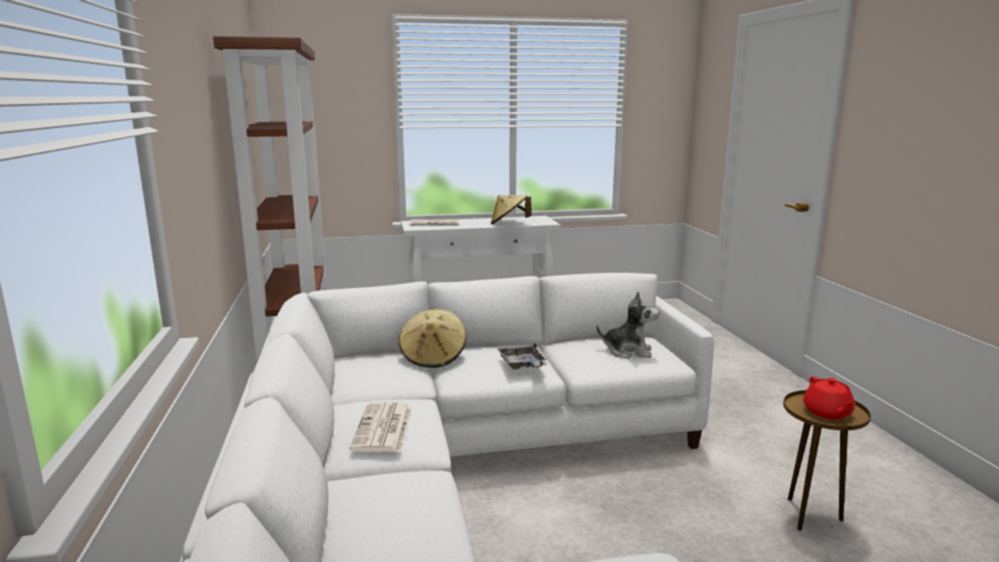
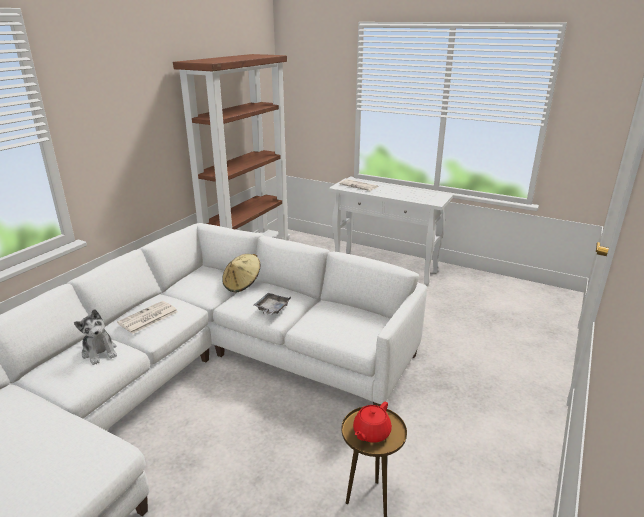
camera: 40 degrees right, 10 degrees up
(509, 223) = (406, 197): beige hat -> none
(628, 351) = (350, 325): plush toy -> plush toy (100, 352)

